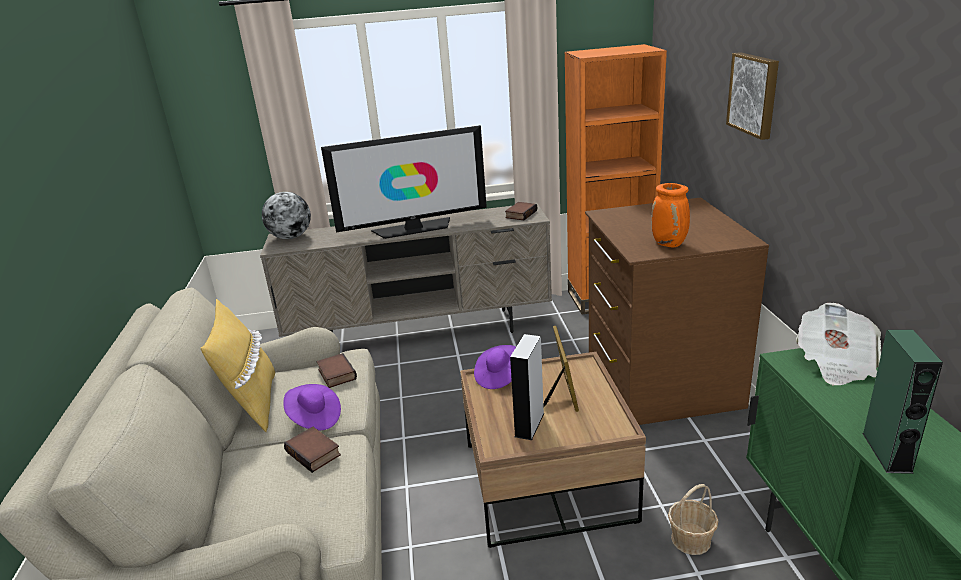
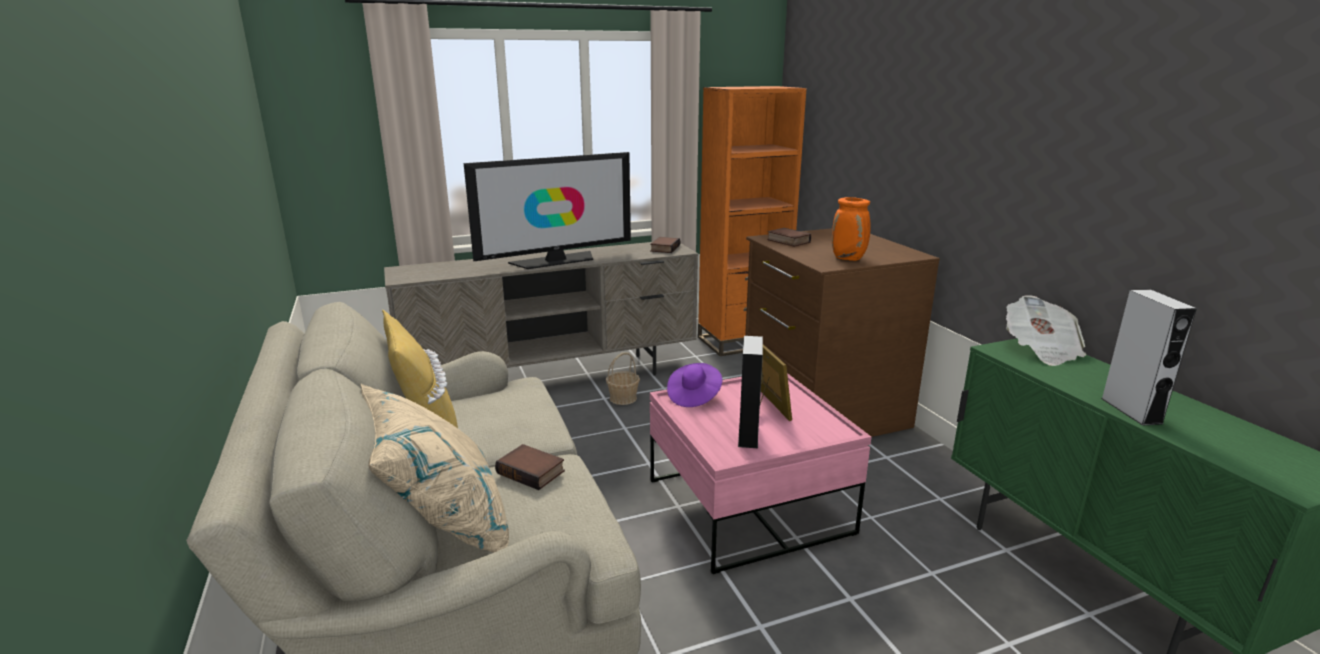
camera: 15 degrees left, 5 degrees down
(225, 496) = (441, 522): none -> beige pillow
(291, 237) = (414, 269): globe -> none
(314, 418) = (511, 441): purple hat -> none
(335, 374) = (516, 399): book -> book (787, 241)
(547, 481) = (748, 506): brown coffee table -> pink coffee table
(691, 539) = (912, 544): basket -> basket (623, 398)
(754, 94) = (917, 117): picture -> none
(886, 452) = (1131, 410): green speaker -> grey speaker

